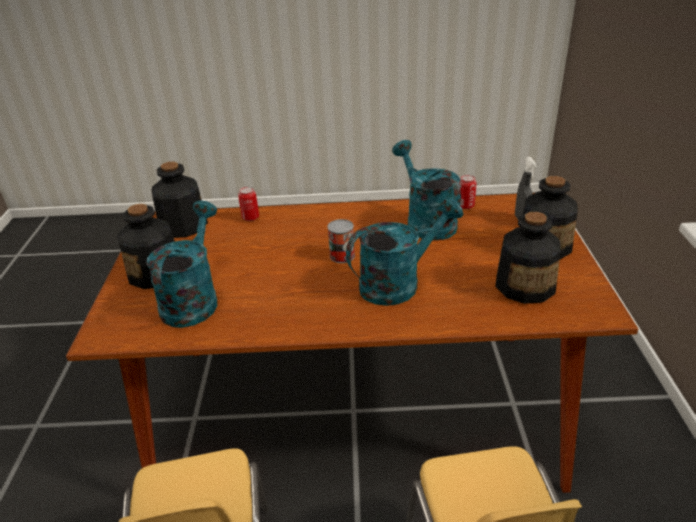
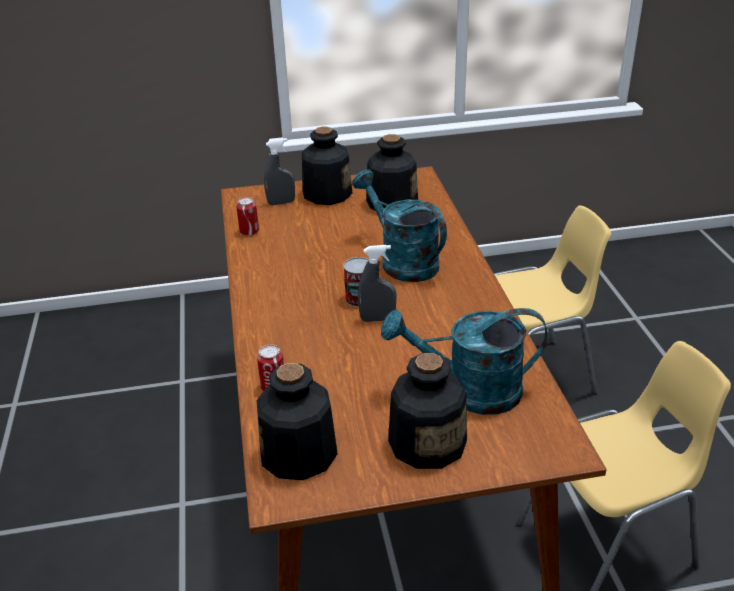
camera: 100 degrees left, 0 degrees up
(309, 263) = (377, 319): none -> grey spray bottle
(426, 221) = (283, 253): turquoise watering can -> none

